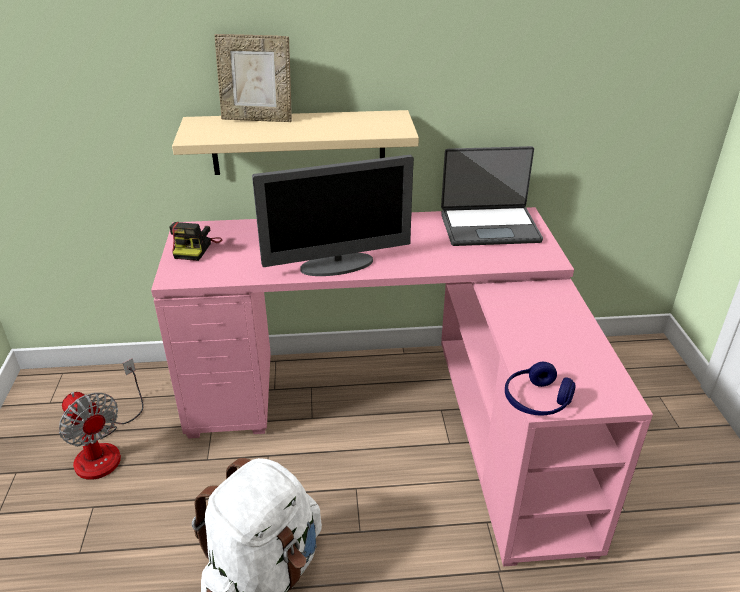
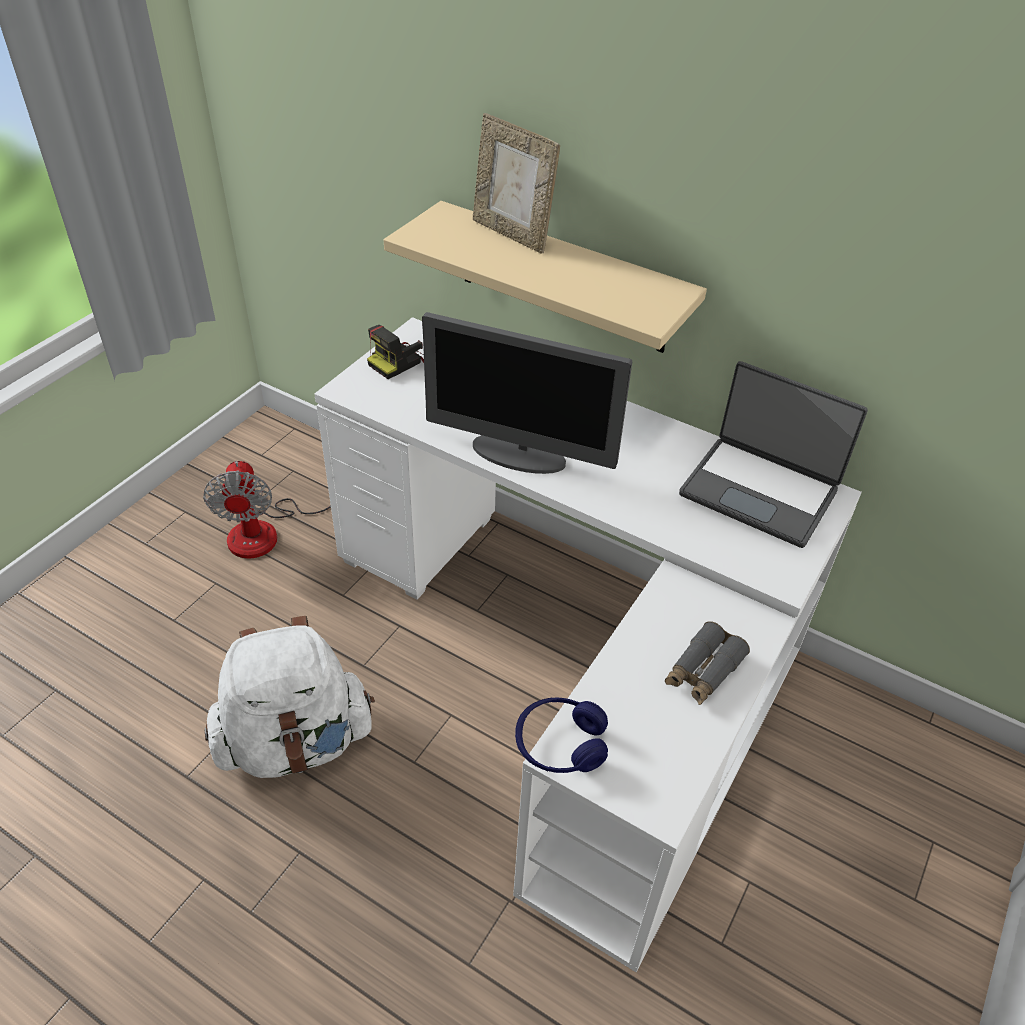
camera: 35 degrees right, 10 degrees up
(402, 412) = (576, 661): pink desk -> white desk
(560, 325) = (703, 671): none -> grey binoculars

